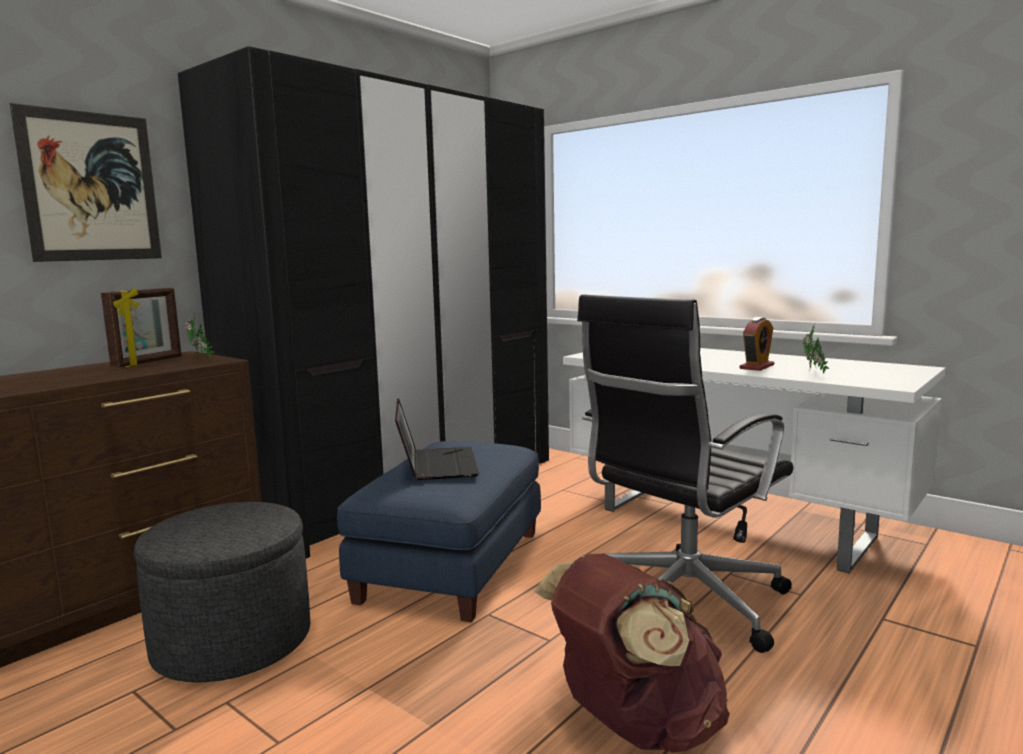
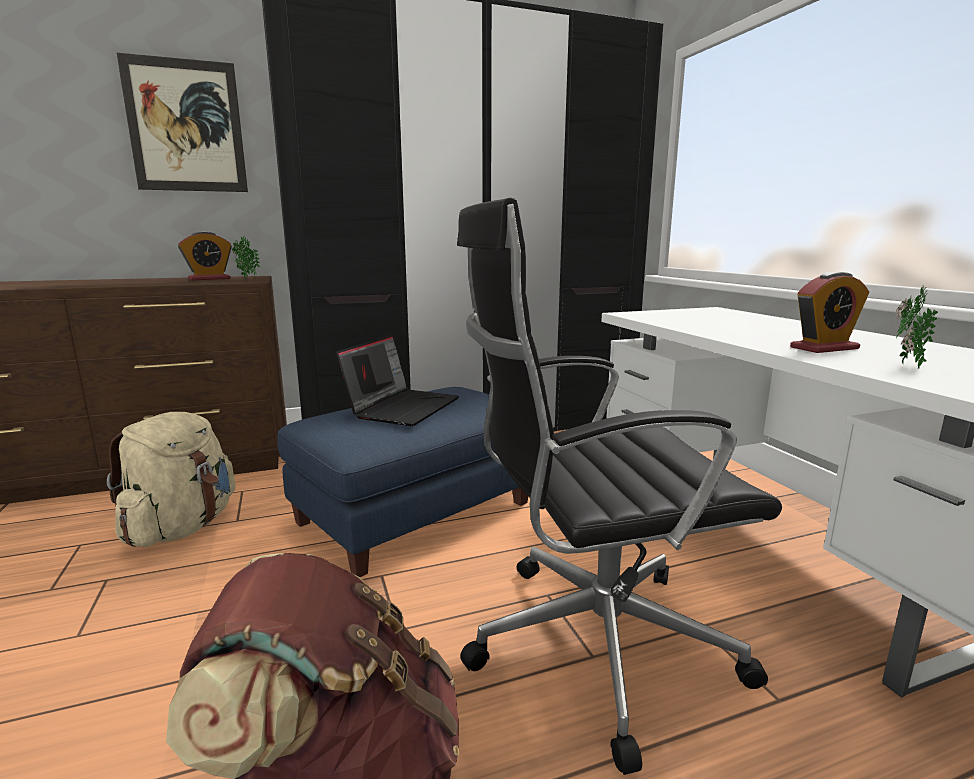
camera: 30 degrees right, 5 degrees up
(148, 362) = (209, 279): picture frame -> alarm clock
(233, 642) = (182, 527): grey ottoman -> beige backpack

